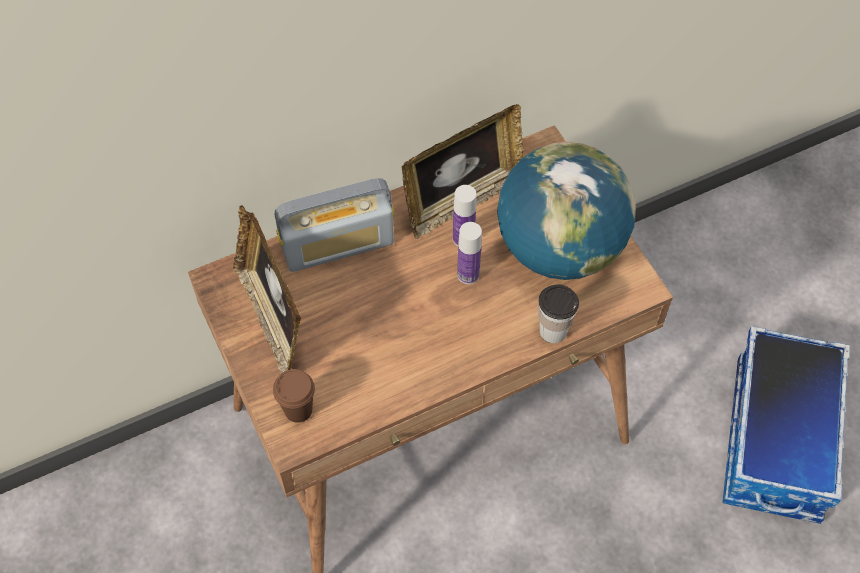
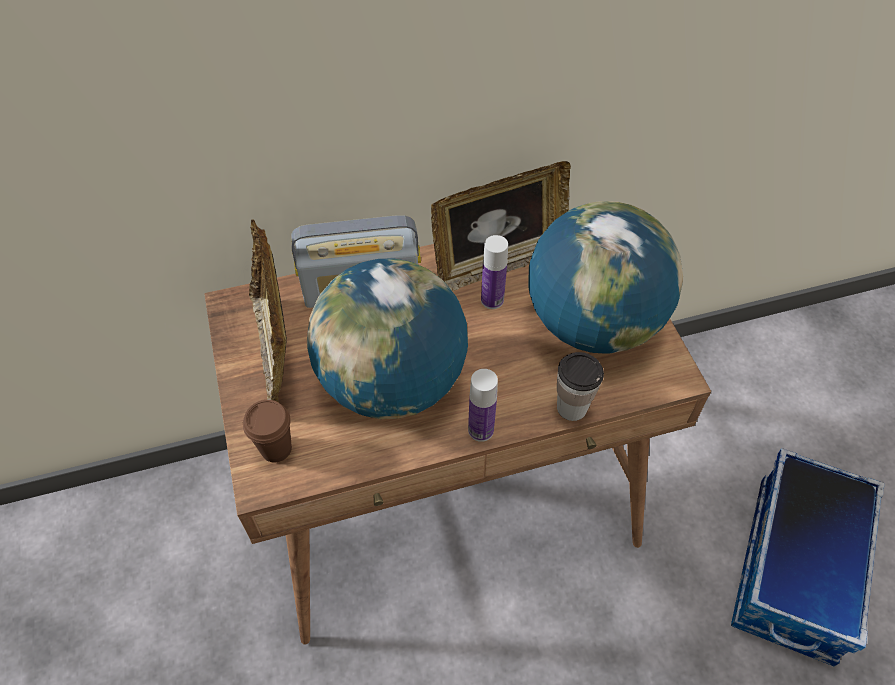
camera: 10 degrees right, 5 degrees down
(388, 333) = (392, 382): none -> globe
(468, 274) = (490, 336): bottle -> bottle (480, 430)

